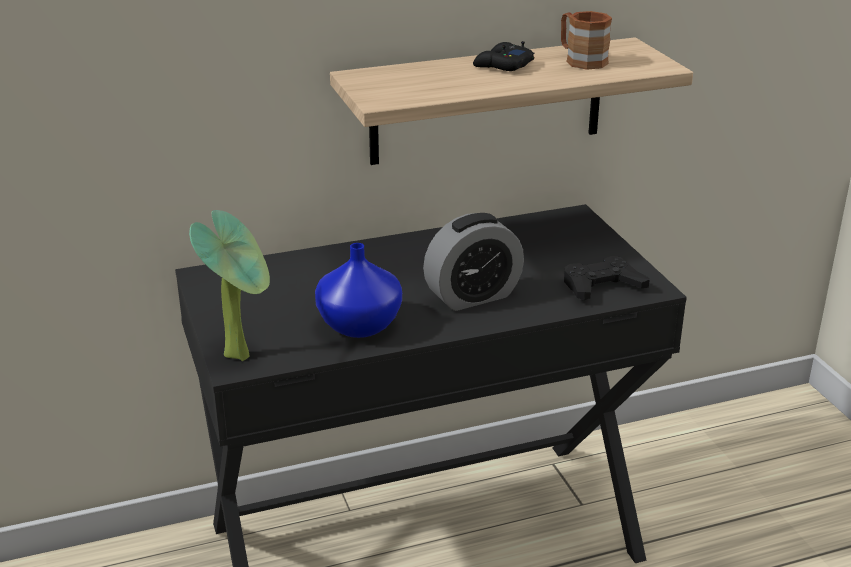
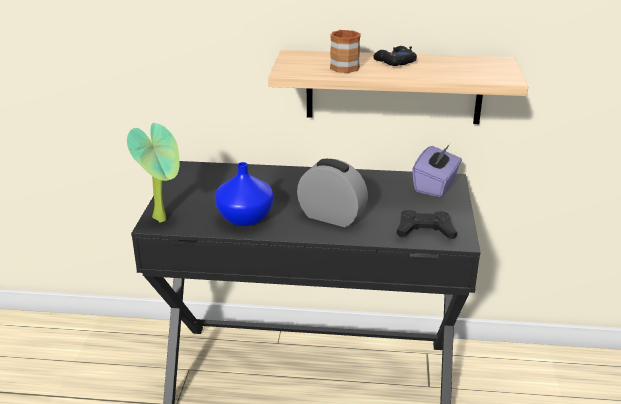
camera: 25 degrees right, 0 degrees up
(473, 296) = (331, 217): alarm clock -> alarm clock turned 150 degrees counterclockwise
(565, 227) = (435, 186): none -> purple tissue box
(580, 60) = (453, 66): brown mug -> brown mug (343, 65)

